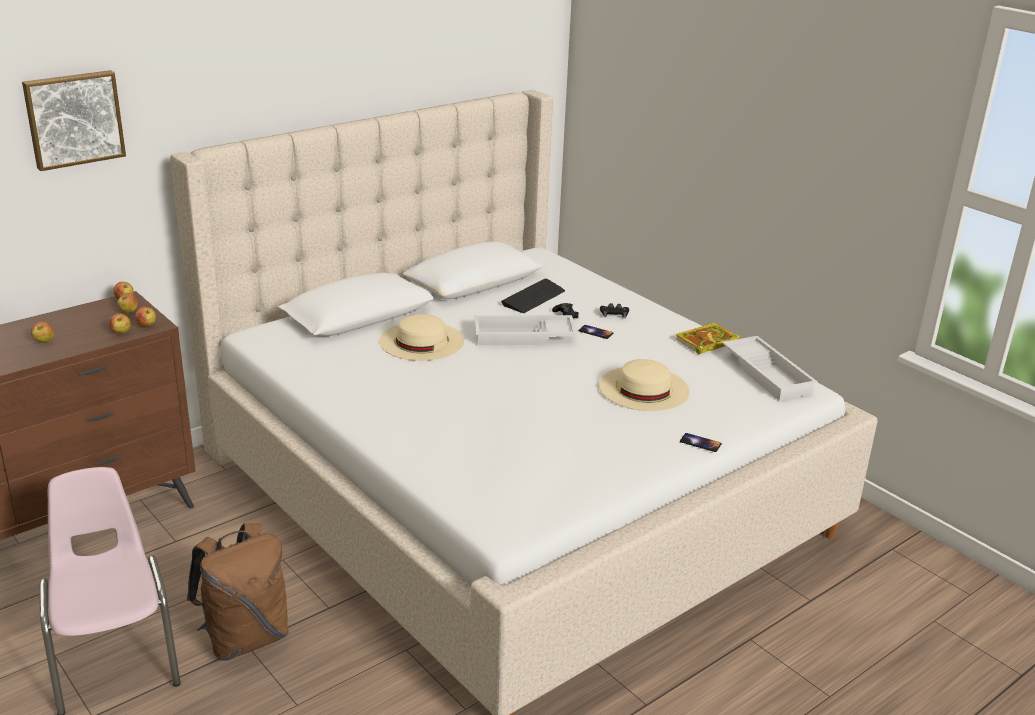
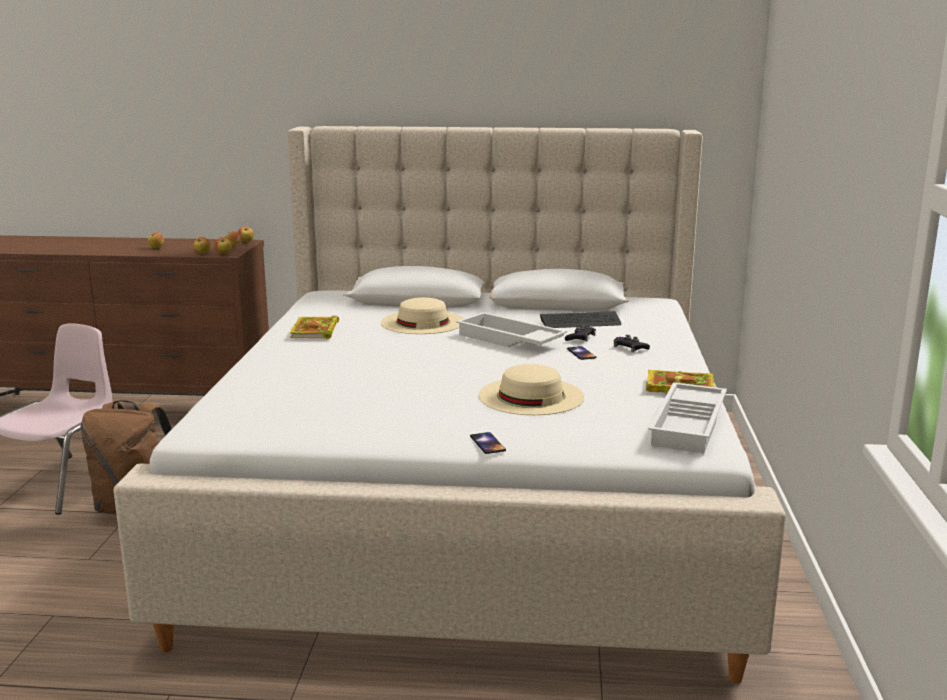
camera: 45 degrees right, 10 degrees down
(74, 119) = (229, 87): picture -> none
(358, 386) = (315, 331): none -> book

